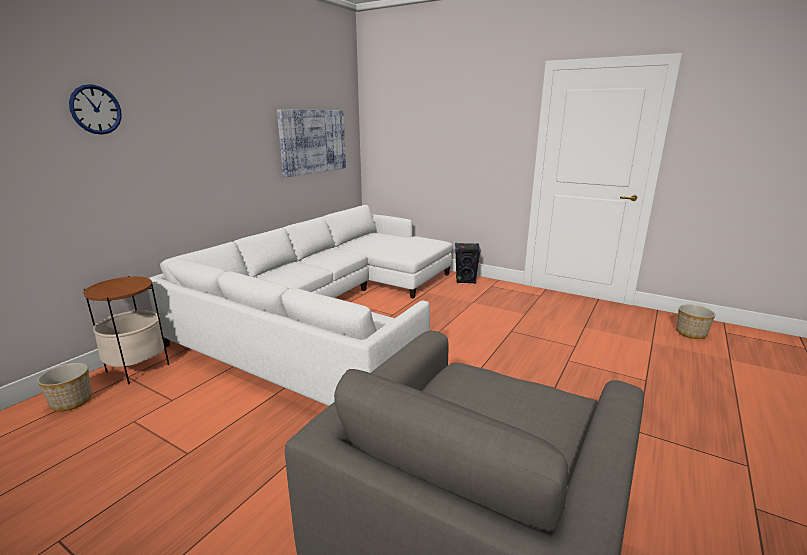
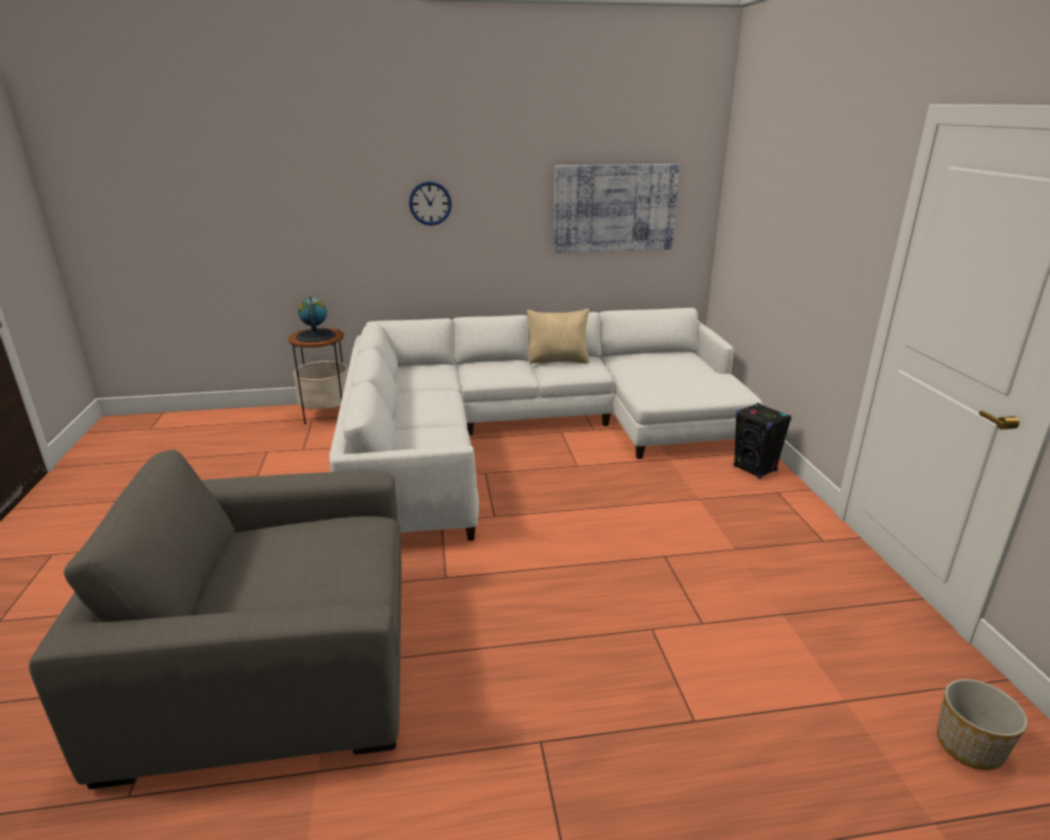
camera: 50 degrees right, 5 degrees up
(72, 401) = (266, 420): planter -> none
(95, 109) = (332, 170): wall clock -> wall clock (430, 203)
(118, 286) = (315, 336): none -> globe
(319, 255) = (558, 360): none -> beige pillow

